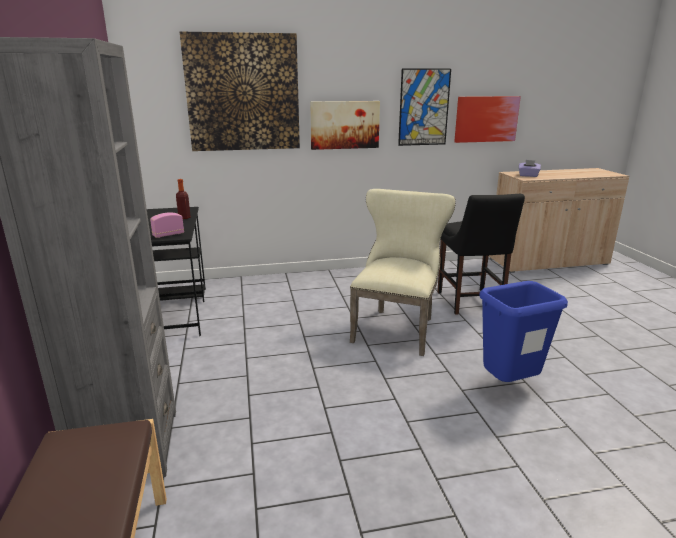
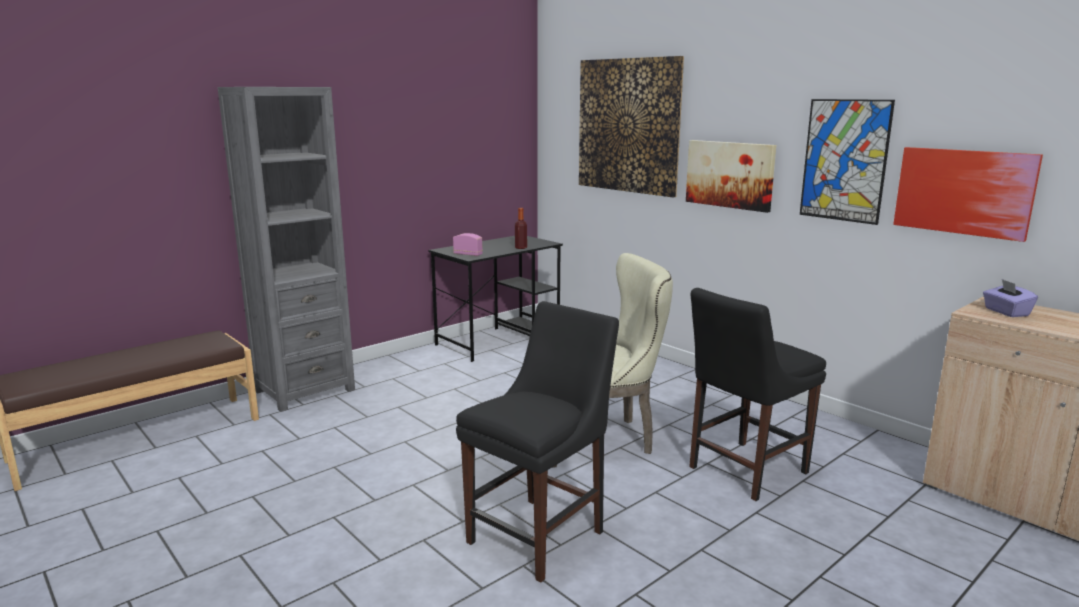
camera: 60 degrees right, 5 degrees down
(510, 385) = (541, 534): blue trash can -> black chair

